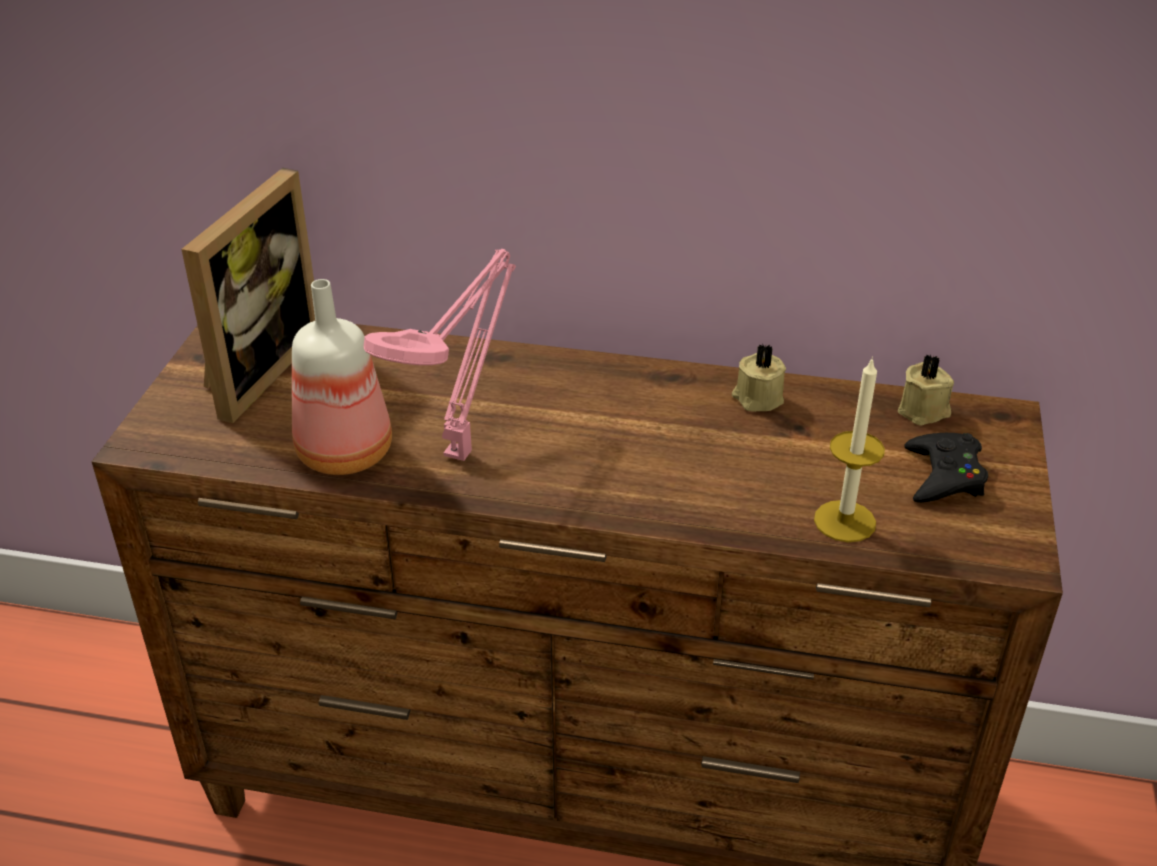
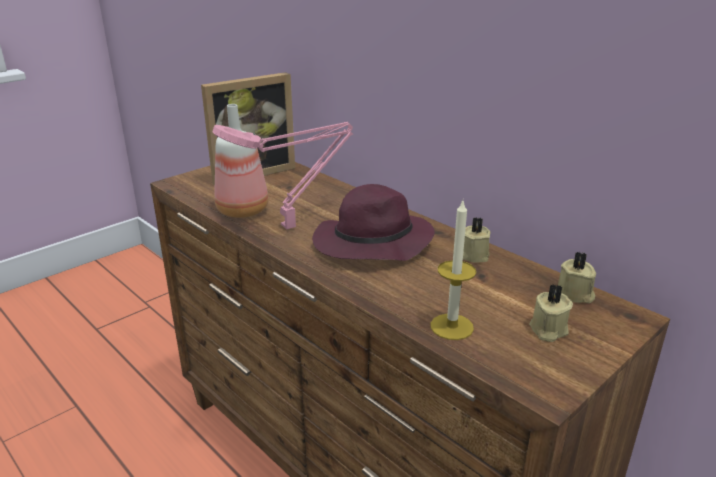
camera: 35 degrees right, 10 degrees down
(611, 435) = (371, 244): none -> purple hat
(944, 476) = (547, 330): black game controller -> beige candle

